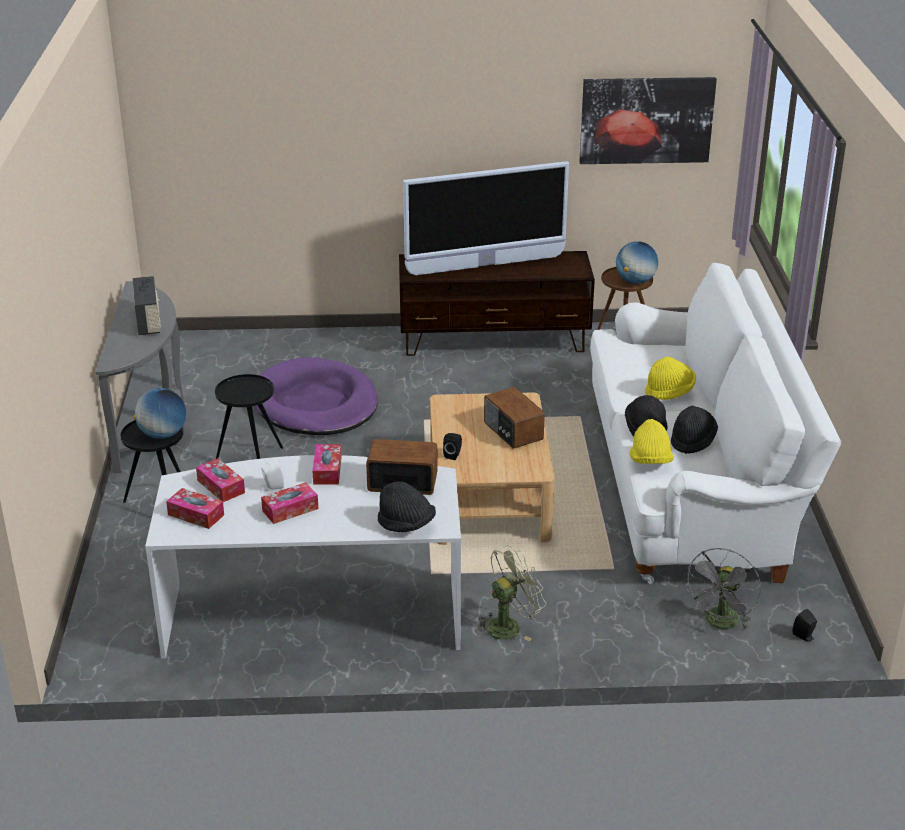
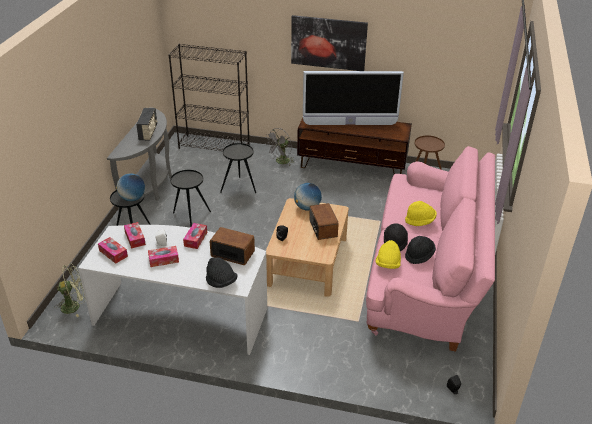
camera: 15 degrees right, 5 degrees up
(236, 343) = (214, 146): none -> black bookcase
(315, 403) = (239, 188): purple dog bed -> black side table
(509, 625) = (283, 345): green fan -> green fan (74, 306)
(635, 281) = (433, 146): globe -> globe (307, 207)
(646, 120) = (453, 52): picture -> picture (328, 43)
(691, 485) = (426, 276): white sofa -> pink sofa
(720, 624) = (406, 370): grey fan -> grey fan (280, 162)

